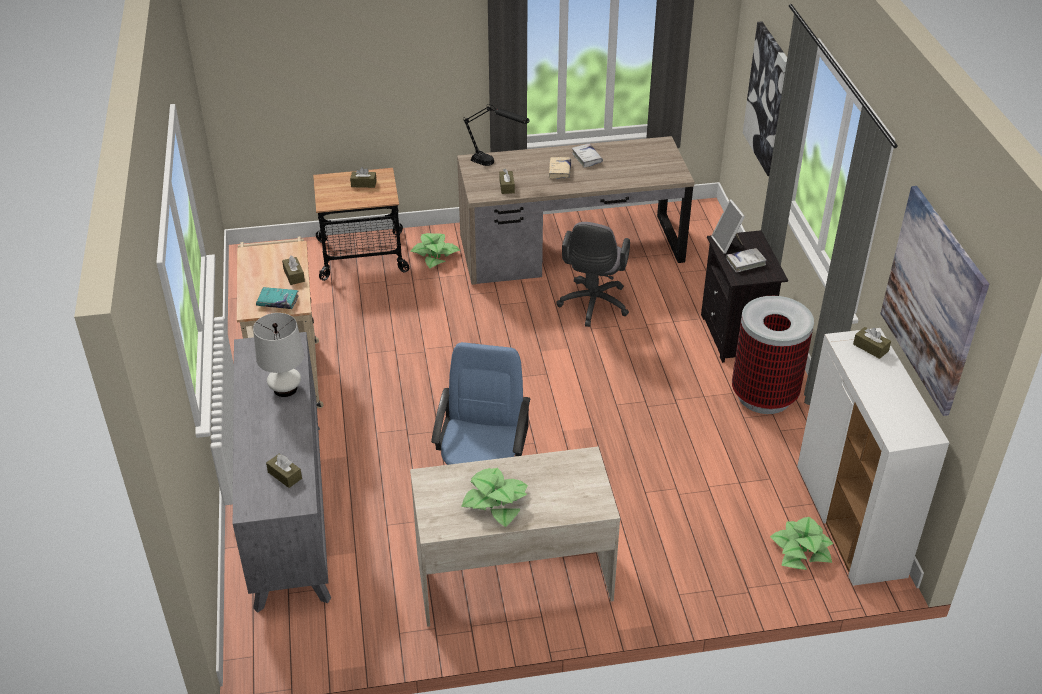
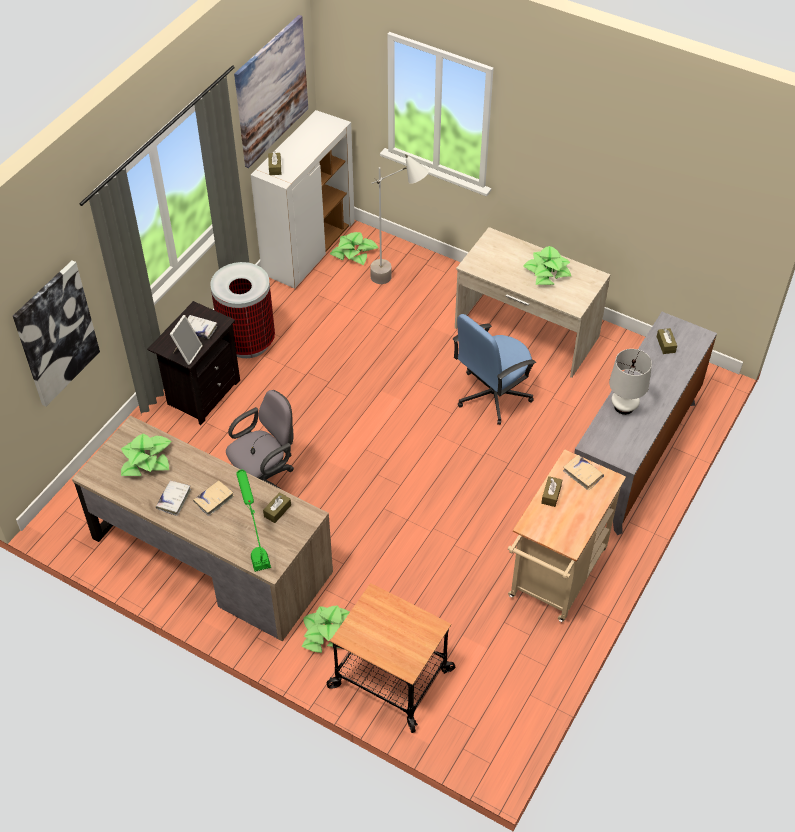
camera: 140 degrees left, 10 degrees up
(278, 302) = (582, 474): turquoise book -> beige book
(363, 184) = (377, 633): brown tissue box -> none
(496, 165) = (256, 545): black table lamp -> green table lamp
(639, 166) = (146, 460): none -> potted plant
(714, 547) = (397, 281): none -> grey floor lamp

